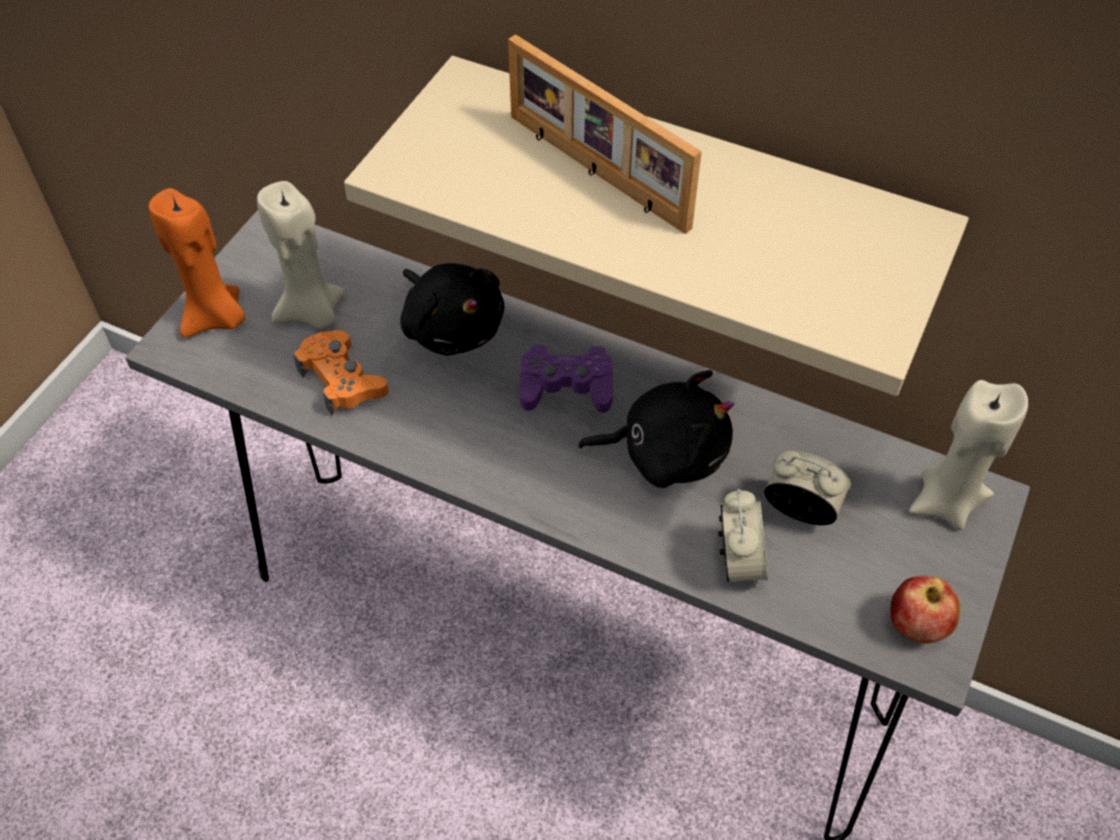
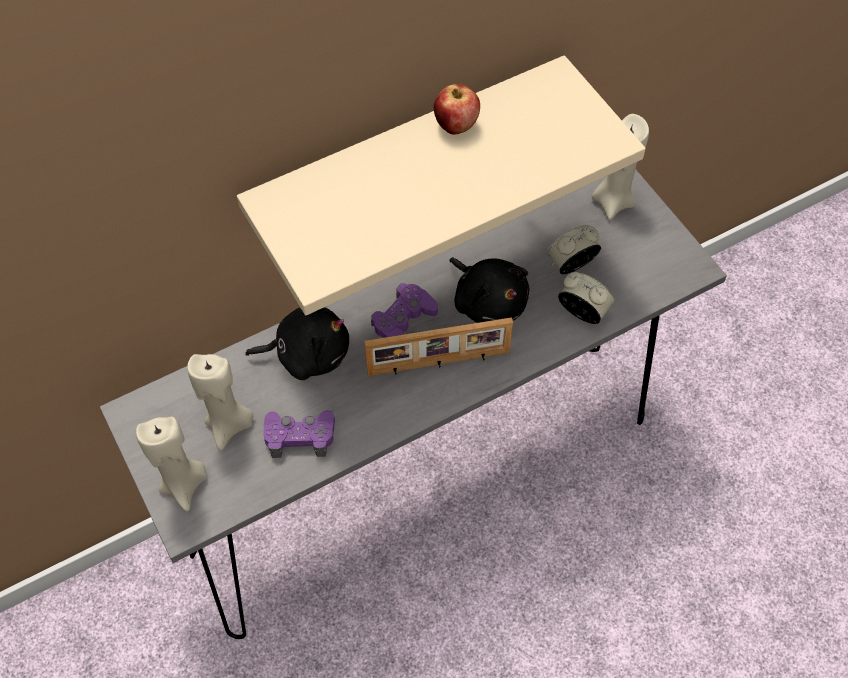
camera: 55 degrees left, 5 degrees up
(216, 318) = (184, 484): orange candle -> beige candle
(342, 379) = (300, 436): orange game controller -> purple game controller
(595, 172) = (402, 183): picture frame -> picture frame (439, 364)
(666, 453) = (488, 301): black plush toy -> black plush toy turned 105 degrees clockwise
(916, 626) = (672, 262): apple -> apple (456, 126)

